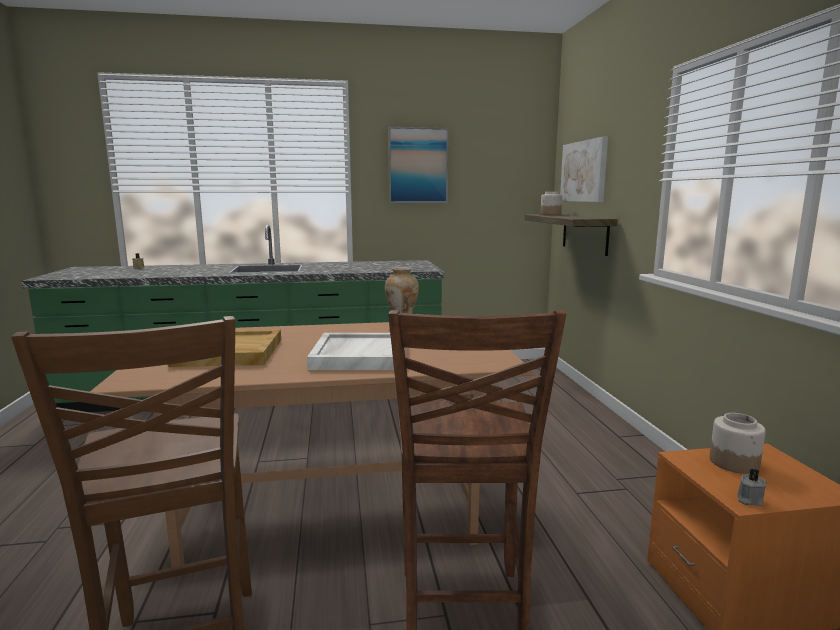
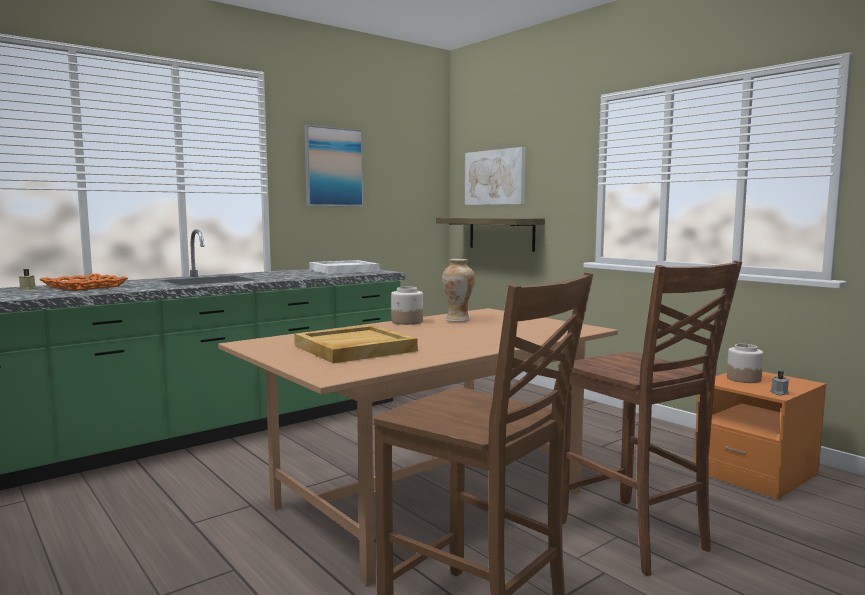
camera: 30 degrees left, 5 degrees down
(172, 269) = (84, 286): none -> orange tray
(359, 355) = (476, 337): white tray -> white tray (343, 270)
(550, 214) = (461, 217): jar -> jar (407, 322)

